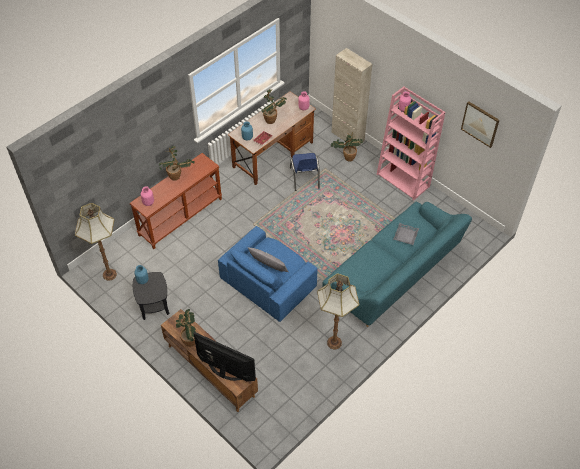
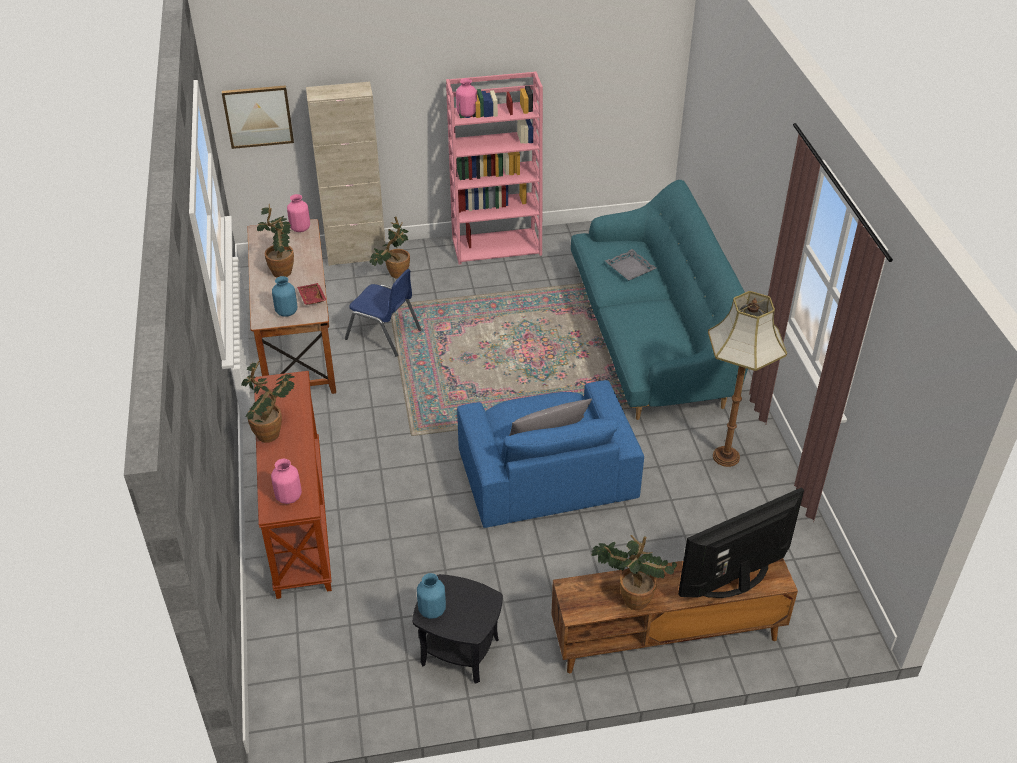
camera: 55 degrees left, 10 degrees down
(109, 274) = (323, 689): floor lamp -> none
(480, 124) = (599, 50): picture -> picture (258, 116)

